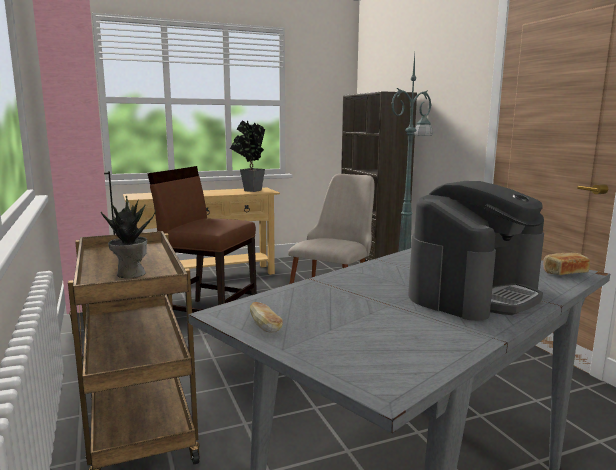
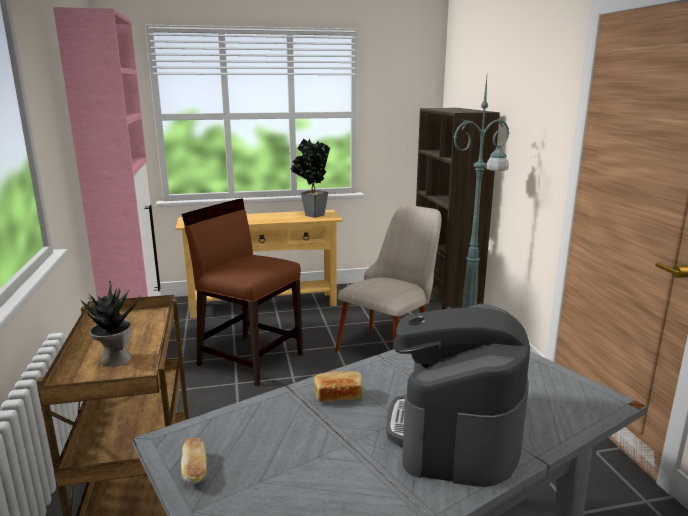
camera: 10 degrees right, 5 degrees up
(474, 293) = (455, 431): coffee machine -> coffee machine turned 135 degrees clockwise
(564, 273) = (587, 400): bread -> bread (338, 396)

